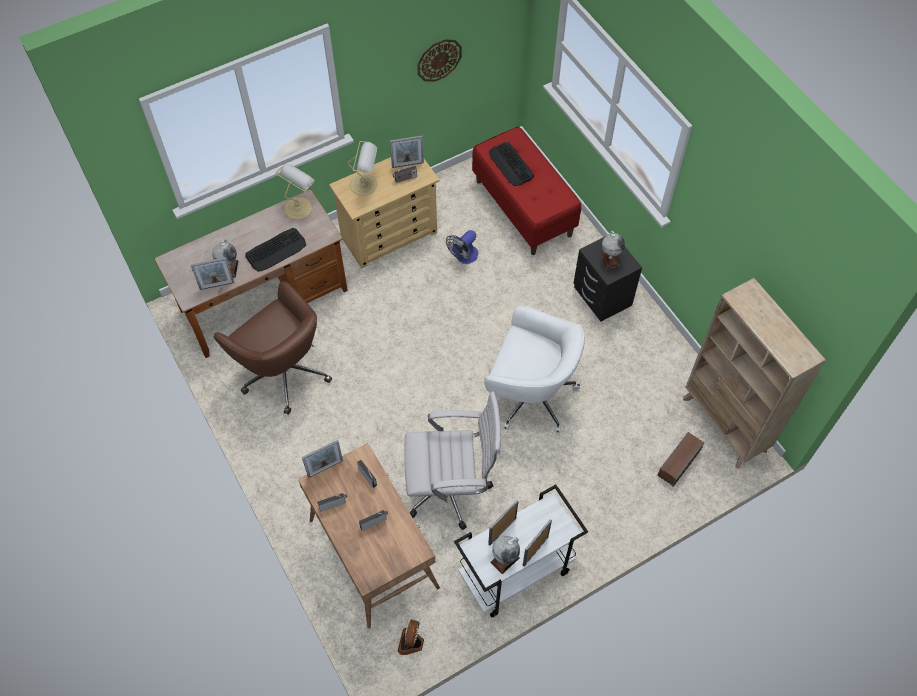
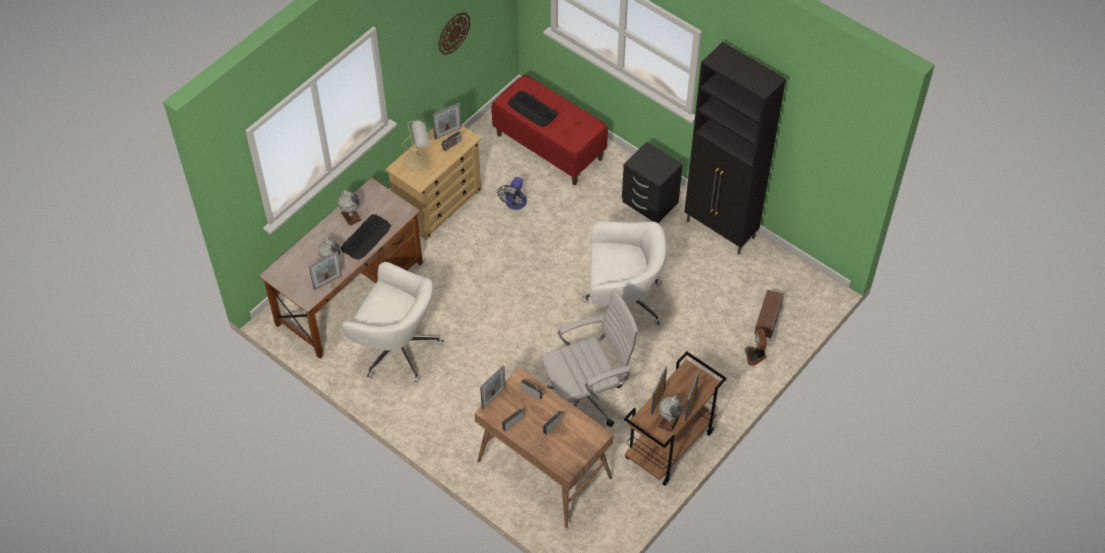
camera: 20 degrees left, 5 degrees down
(283, 371) = (396, 348): brown office chair -> white office chair
(299, 207) = (369, 195): table lamp -> none
(411, 642) = (607, 527): fan -> fan (756, 355)
(515, 574) = (669, 447): white cart -> brown cart
(610, 259) = (653, 164): globe -> globe (351, 216)
(665, 349) = (721, 230): none -> black cabinet
(724, 425) = (793, 277): beige bookcase -> none

